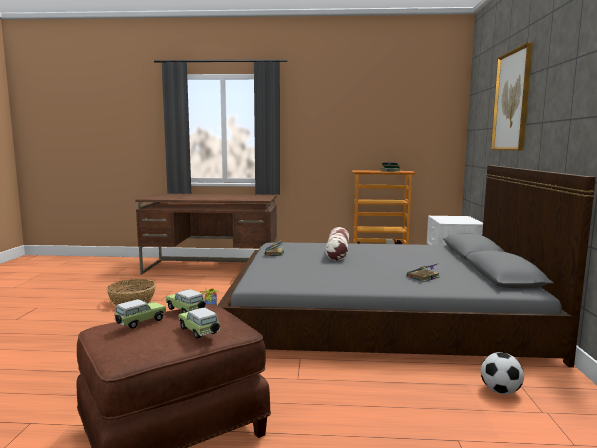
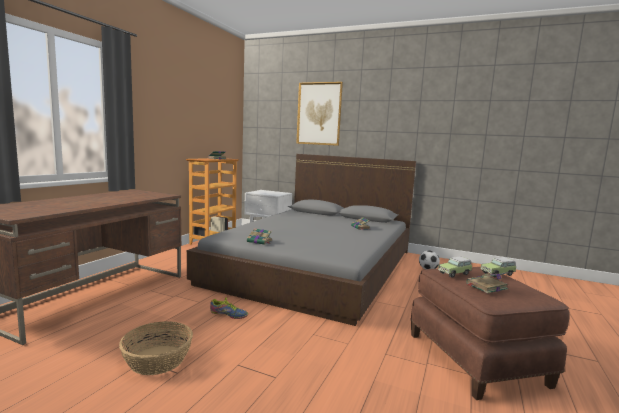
camera: 70 degrees left, 0 degrees up
(139, 322) = (486, 286): toy car -> book
(337, 252) = (279, 228): pillow -> none

